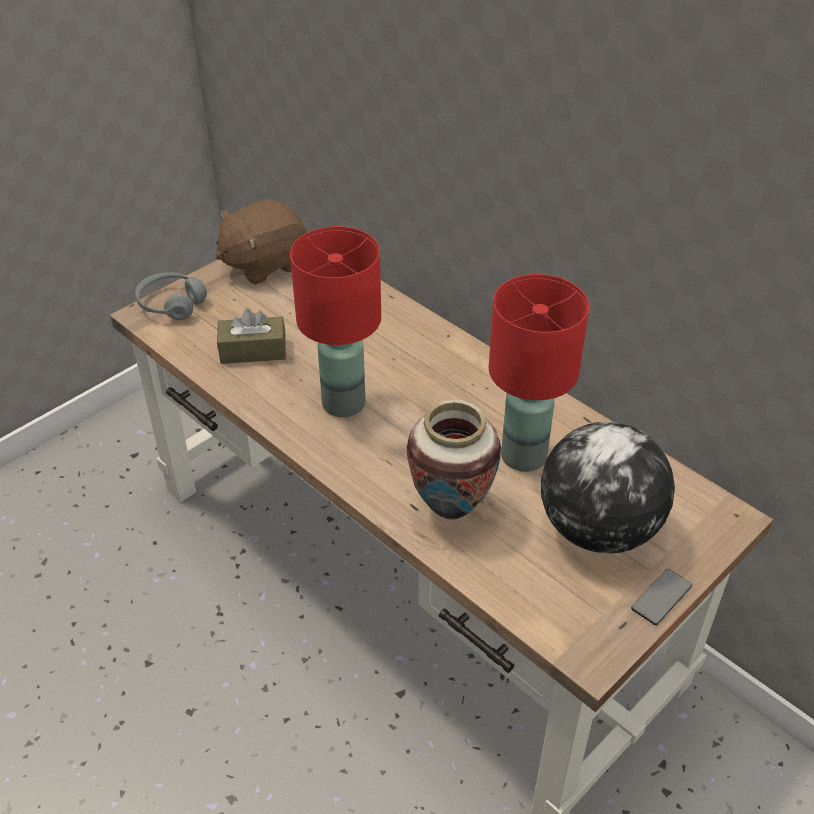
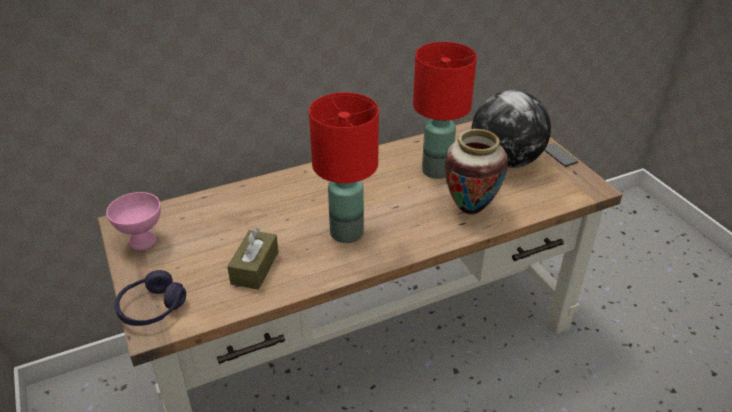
camera: 70 degrees left, 5 degrees down
(171, 304) = (151, 308): grey headphones -> purple headphones
(264, 264) = (143, 241): brown plush toy -> pink bowl

